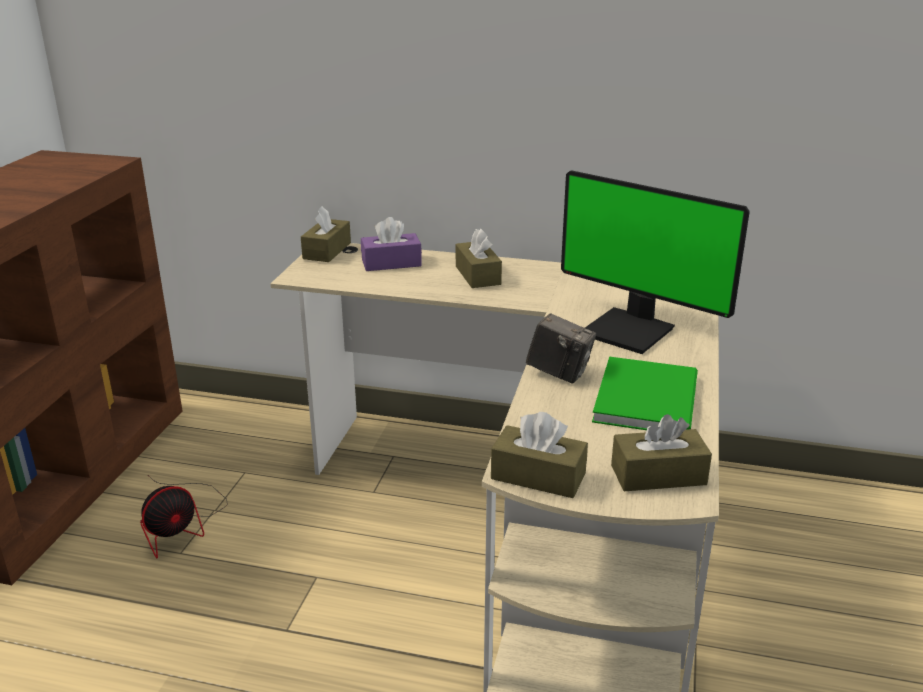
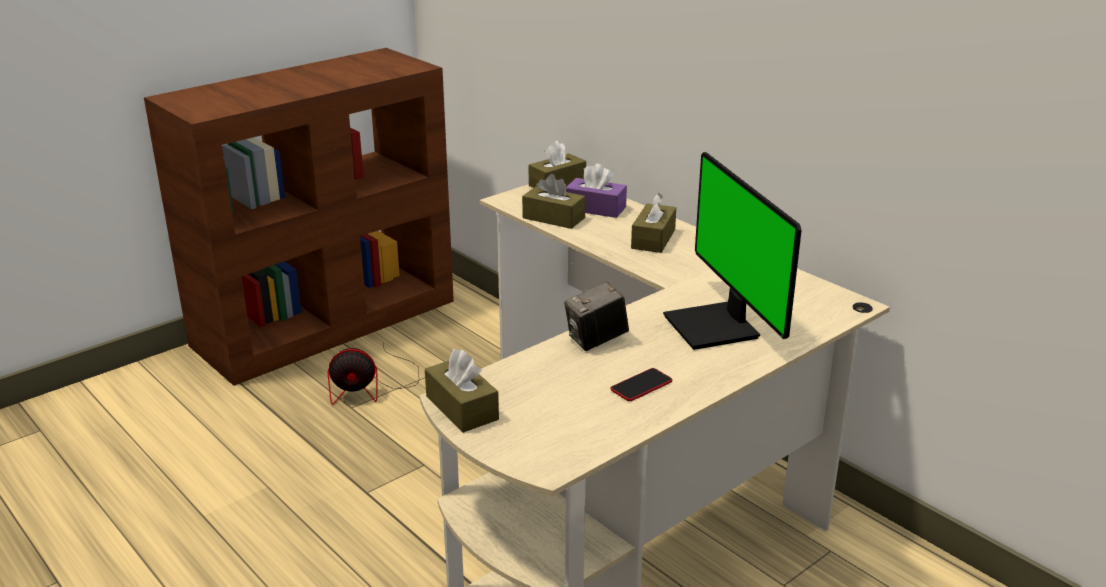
camera: 35 degrees right, 0 degrees up
(559, 373) = (596, 340): camera -> camera turned 90 degrees clockwise
(650, 397) = (641, 386): green book -> phone
(658, 475) = (552, 443): brown tissue box -> brown tissue box (553, 218)

